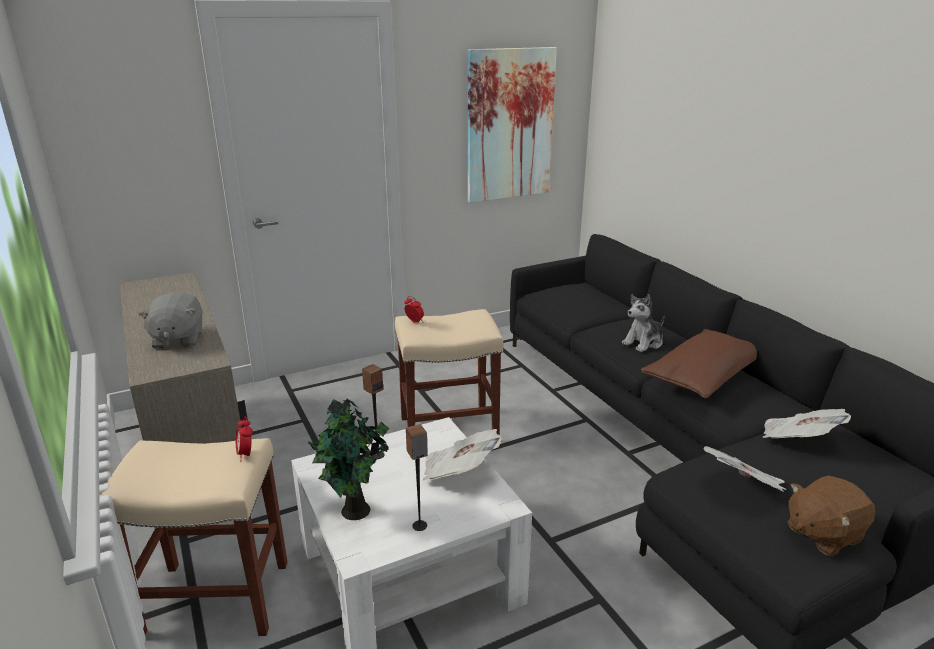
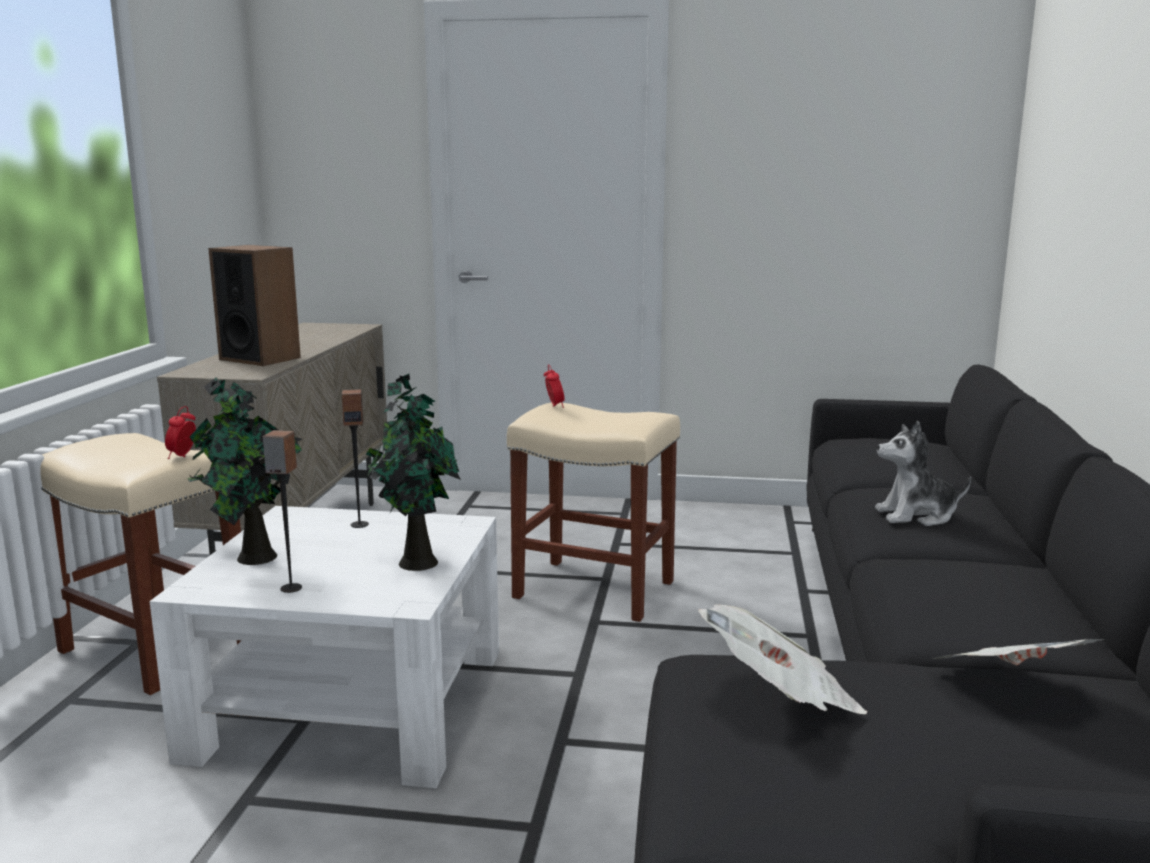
camera: 35 degrees right, 10 degrees down
(178, 339) = (260, 358): grey plush toy -> speaker
(459, 472) = (415, 562): newspaper -> potted plant
(510, 125) = (854, 179): picture -> none
(702, 377) = (954, 573): brown pillow -> none
(822, 533) = (828, 799): brown plush toy -> none

